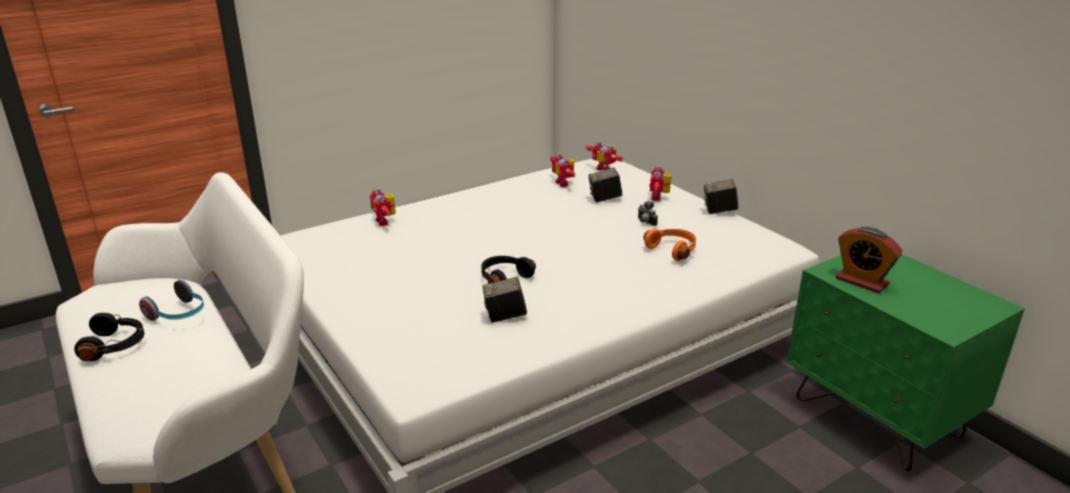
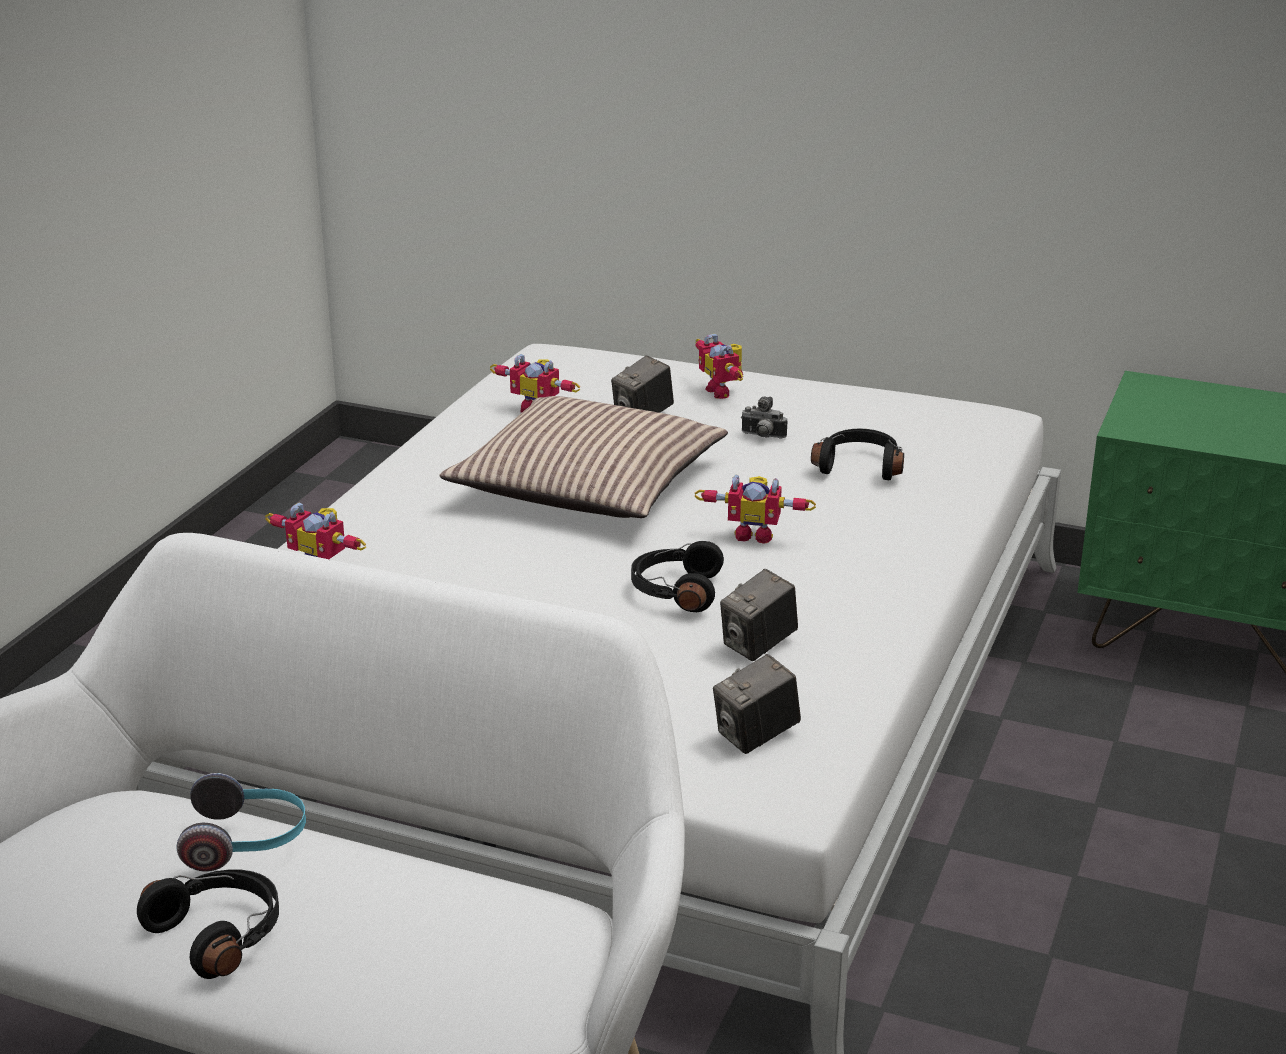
camera: 35 degrees left, 0 degrees up
(535, 220) = (587, 485): none -> pillow
(605, 169) = (571, 367): toy robot -> toy robot (754, 534)
(673, 250) = (860, 466): orange headphones -> black headphones
(719, 211) = (841, 387): camera -> camera (756, 737)
(861, 281) = (1181, 428): alarm clock -> none

